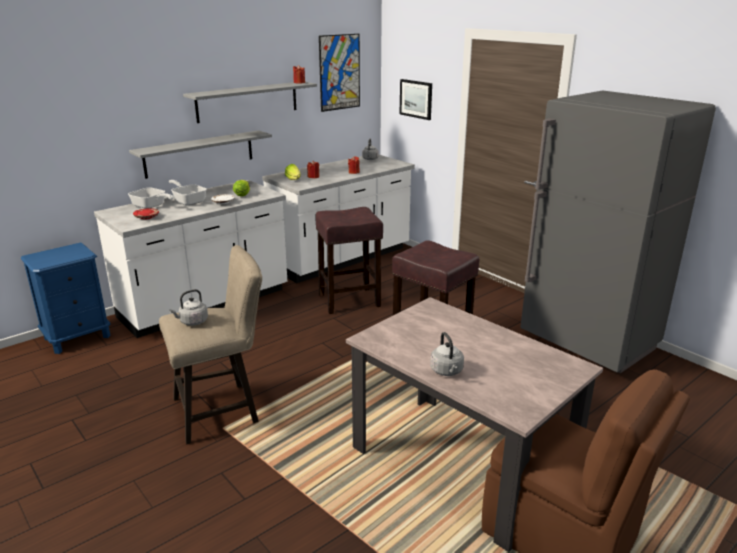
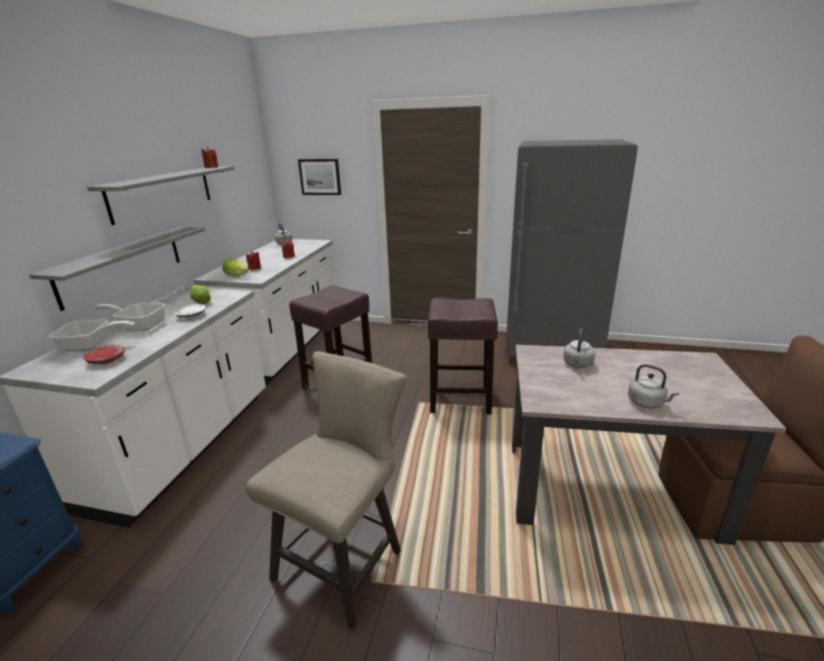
camera: 35 degrees left, 0 degrees up
(192, 322) = (315, 469): grey kettle -> grey kettle (577, 364)
(339, 72) = (239, 156): picture -> none

